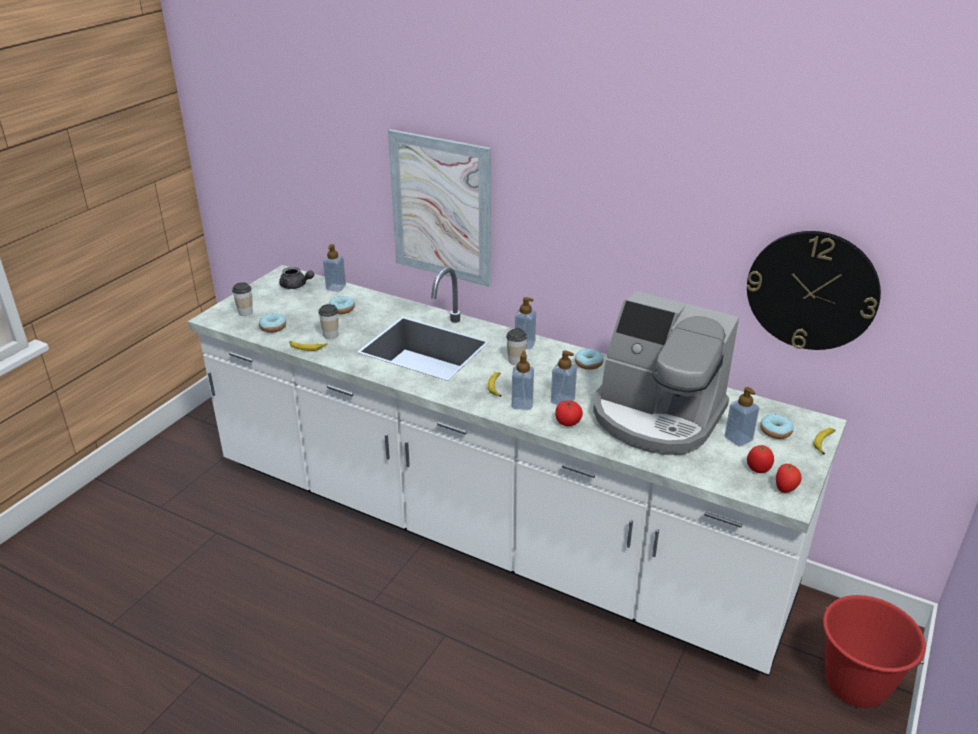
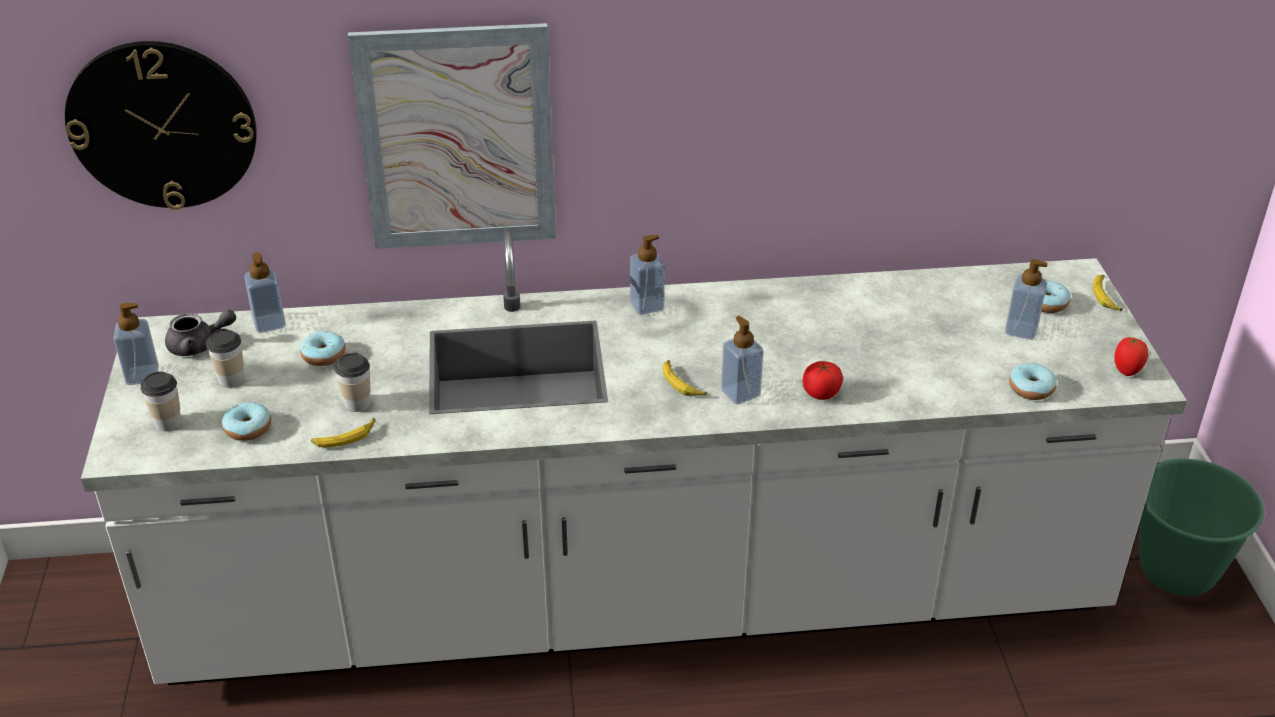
camera: 35 degrees left, 5 degrees up
(516, 361) = (663, 335): cup -> cup (231, 379)
(562, 400) = (782, 366): soap dispenser -> soap dispenser (142, 375)
(588, 364) = (756, 301): donut -> donut (1031, 389)
(656, 416) = (909, 340): coffee machine -> none
(758, 469) = (1078, 359): tomato -> none
(812, 290) = (1044, 108): wall clock -> wall clock (162, 125)
(855, 684) = (1177, 570): red bucket -> green bucket

